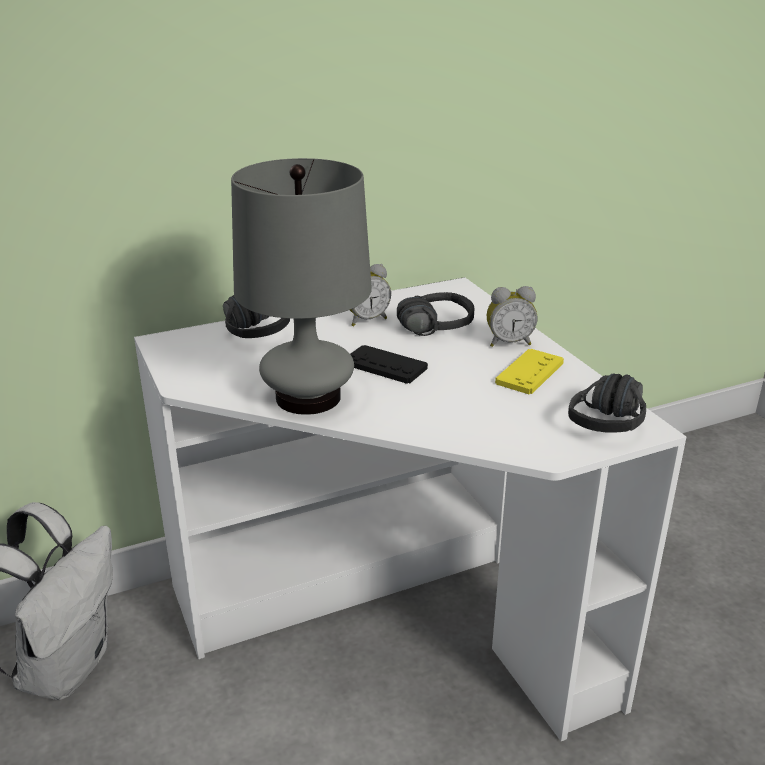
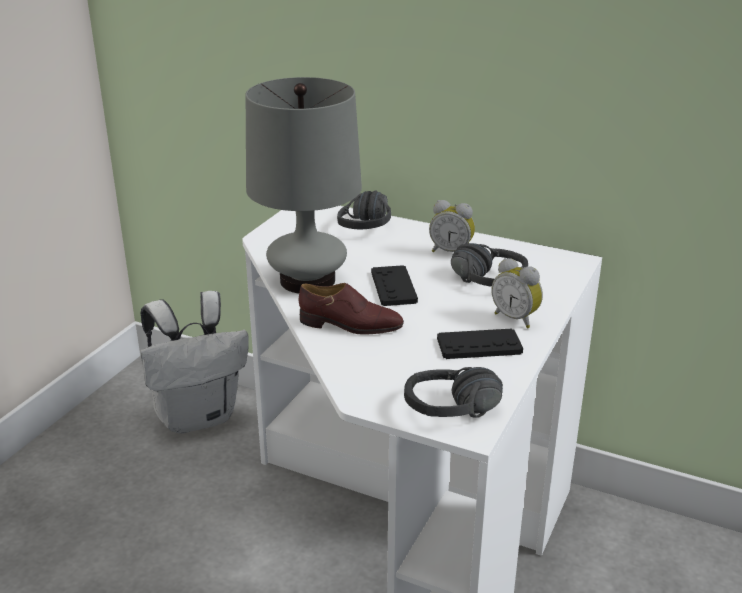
camera: 50 degrees right, 0 degrees up
(420, 410) = (350, 325): none -> brown shoe
(529, 373) = (479, 346): yellow game controller -> black game controller

